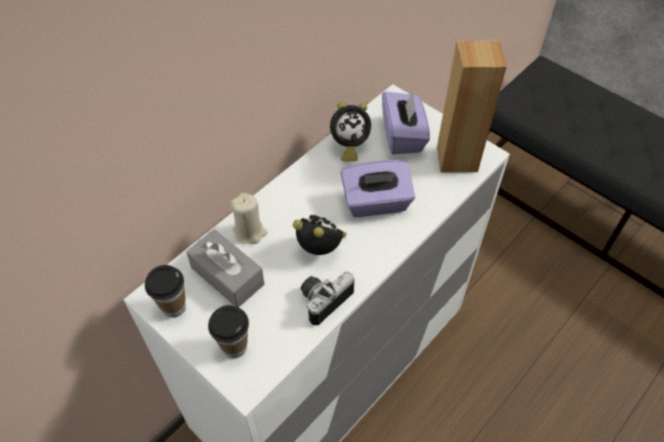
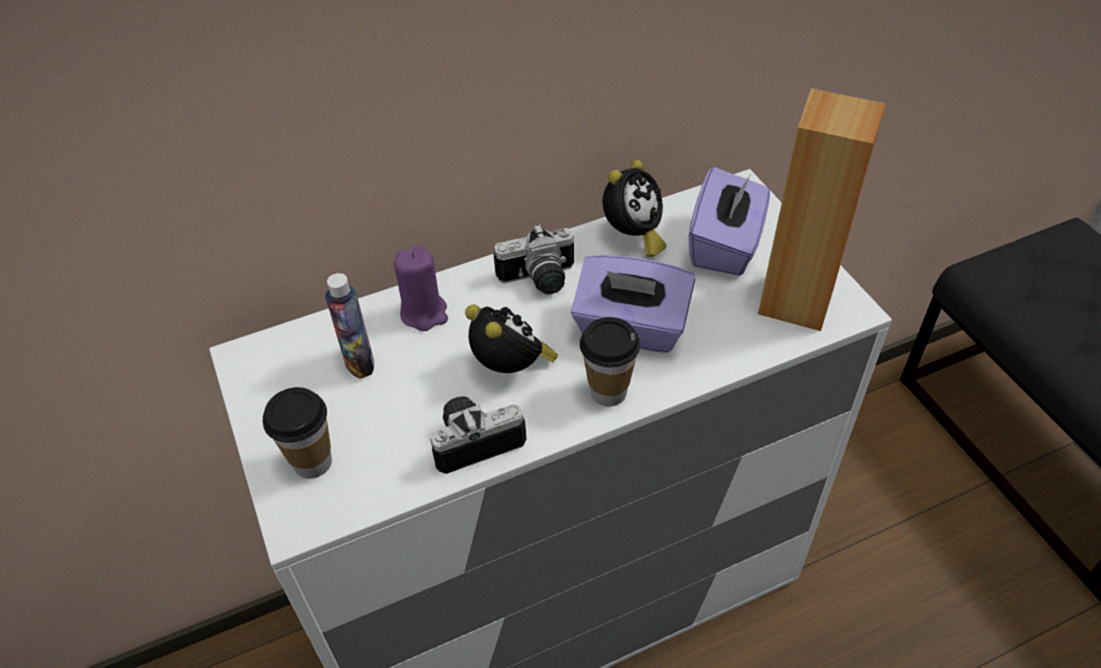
camera: 25 degrees right, 5 degrees down
(174, 307) = (265, 380): cup -> cup (608, 392)
(227, 276) = (359, 362): grey tissue box -> bottle
(250, 232) = (424, 313): beige candle -> purple candle
(308, 190) = (539, 281): none -> camera
(348, 146) = (633, 236): alarm clock -> alarm clock turned 60 degrees counterclockwise

